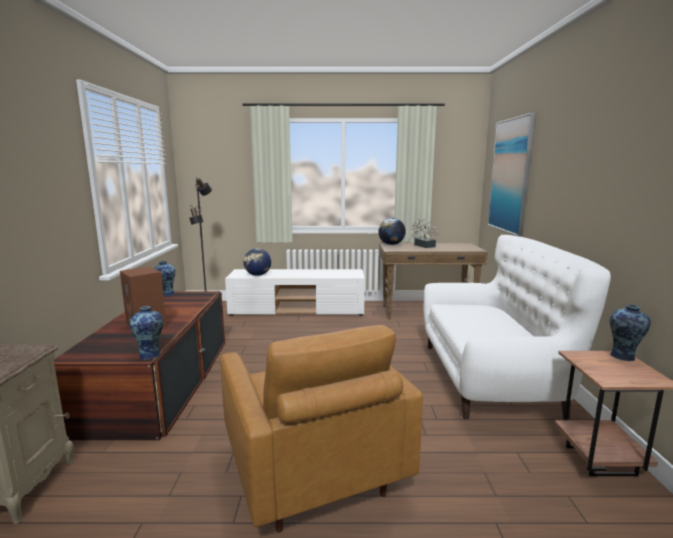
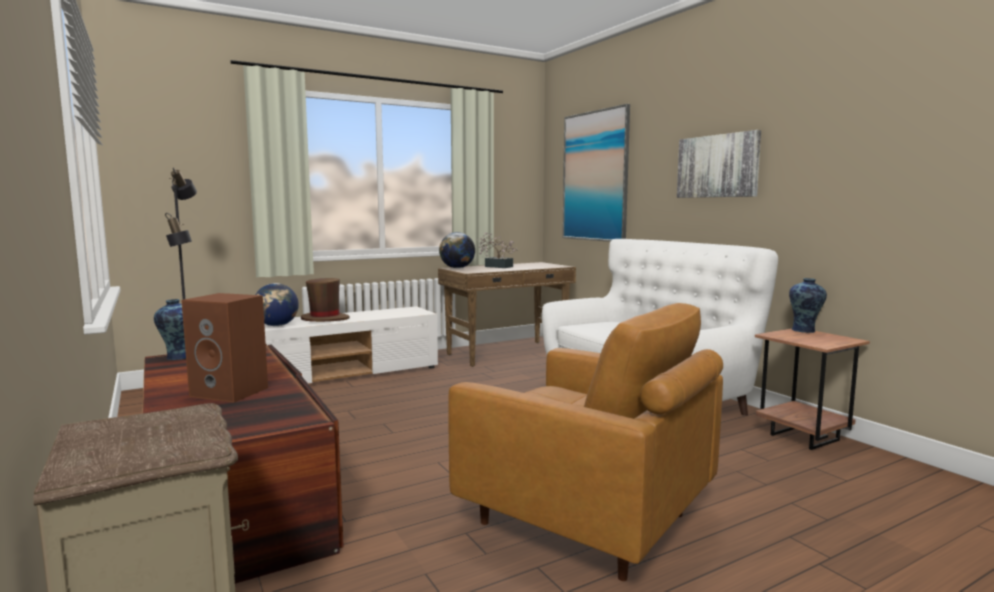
camera: 30 degrees left, 5 degrees down
(150, 355) = (312, 416): vase -> none
(290, 273) = (325, 319): none -> brown hat
(586, 177) = (718, 166): none -> picture

